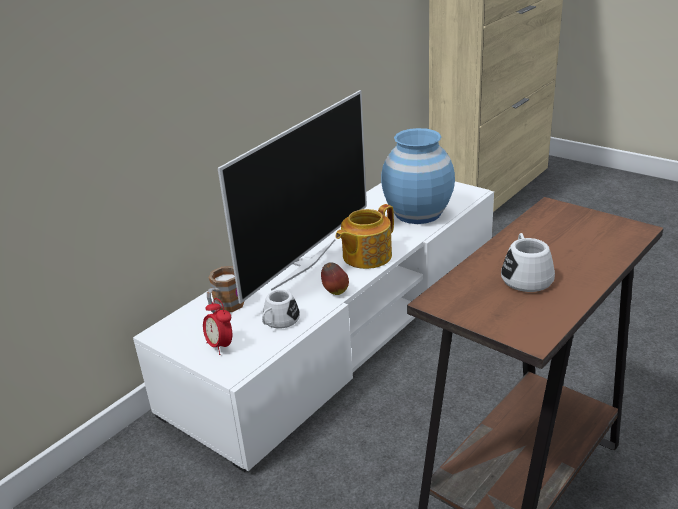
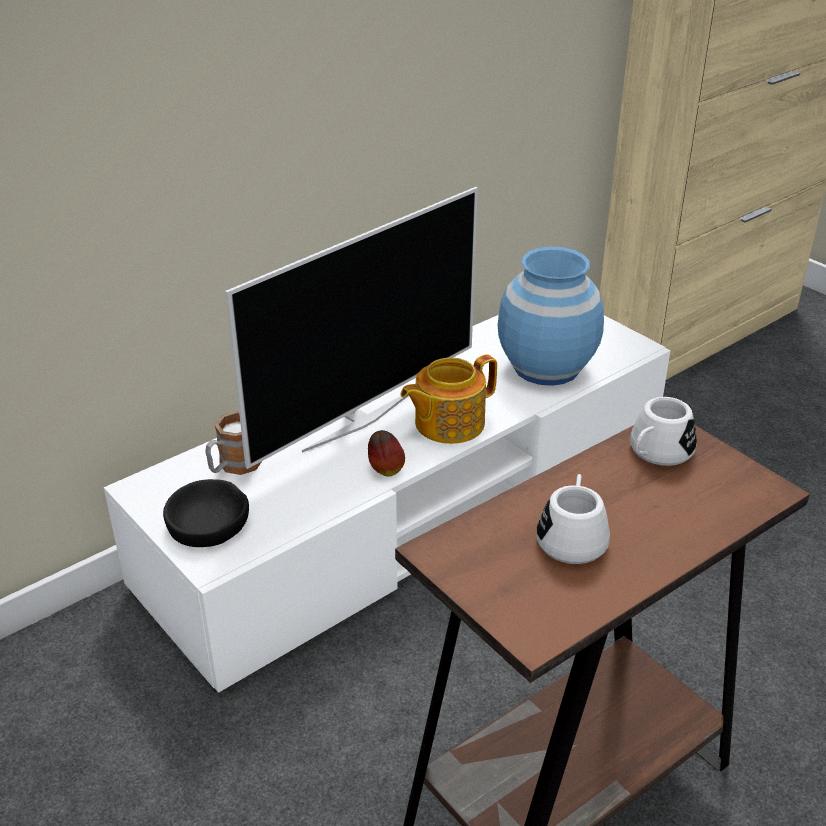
camera: 10 degrees right, 5 degrees up
(220, 346) = (208, 522): alarm clock -> black bowl
(278, 322) = (295, 502): white mug -> white mug (656, 453)

